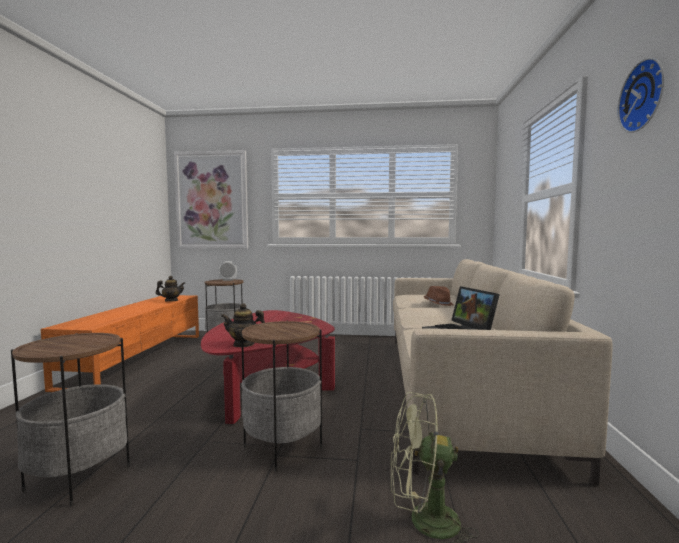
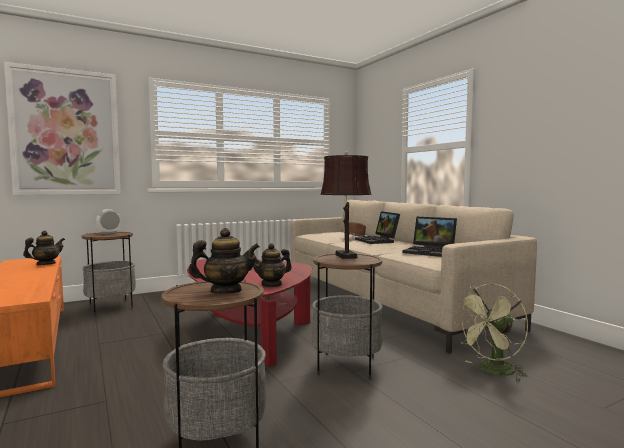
camera: 35 degrees left, 0 degrees up
(74, 345) = (225, 291): none -> teapot
(292, 325) = (345, 255): none -> brown table lamp
(447, 311) = (378, 241): none -> laptop
(645, 96) = (533, 92): wall clock -> none

